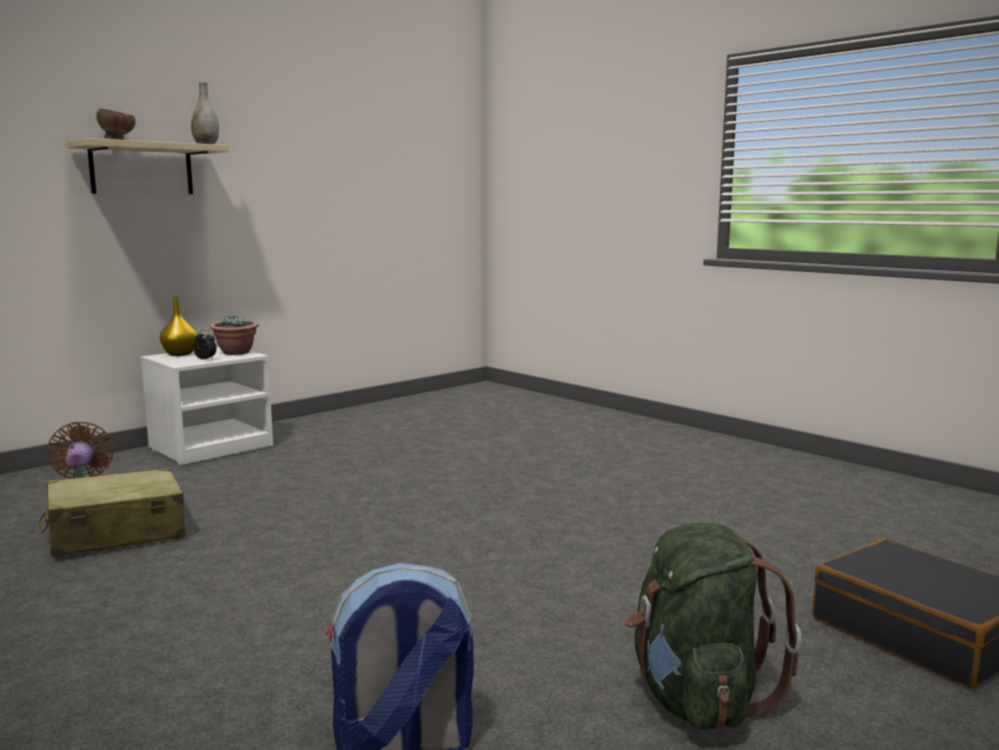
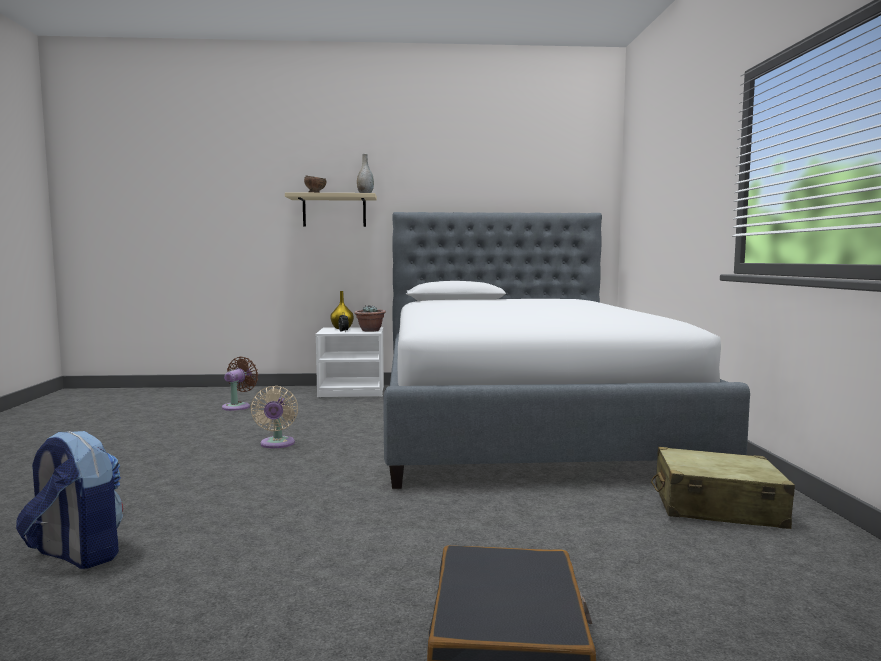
camera: 40 degrees right, 5 degrees down
(116, 533) = (219, 421): beige suitcase -> beige suitcase (716, 507)
(293, 538) = (277, 444): none -> beige fan
(498, 441) = (521, 421): none -> bed
(697, 698) = (241, 605): green backpack -> none

